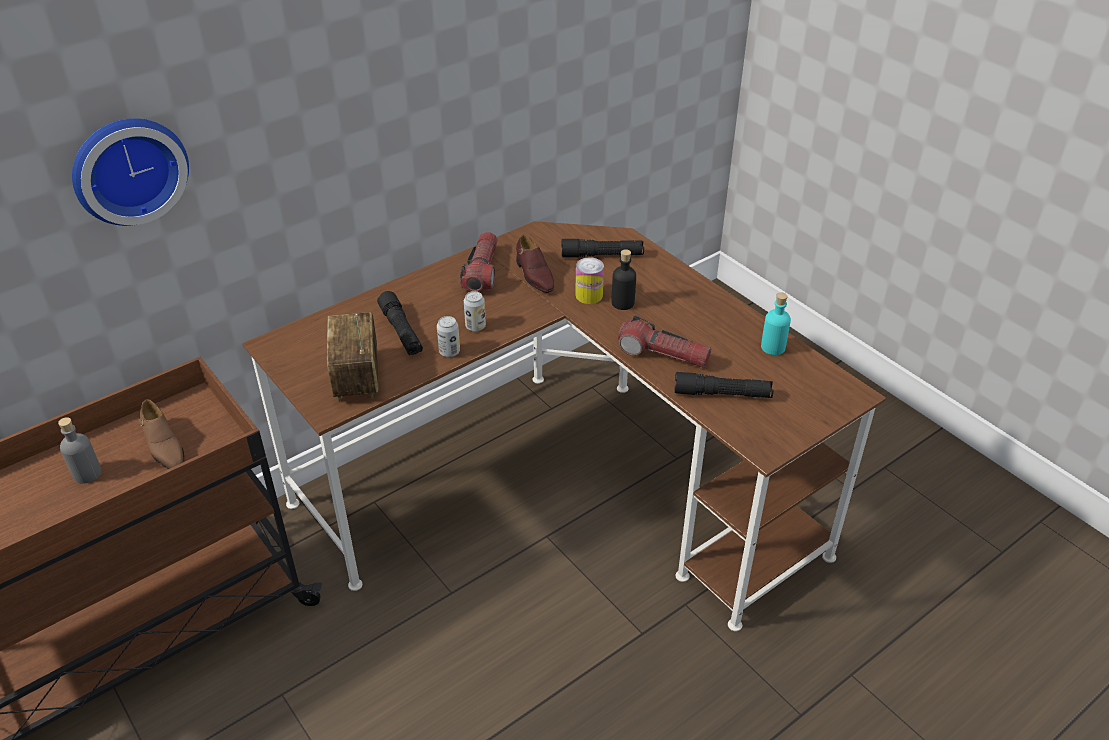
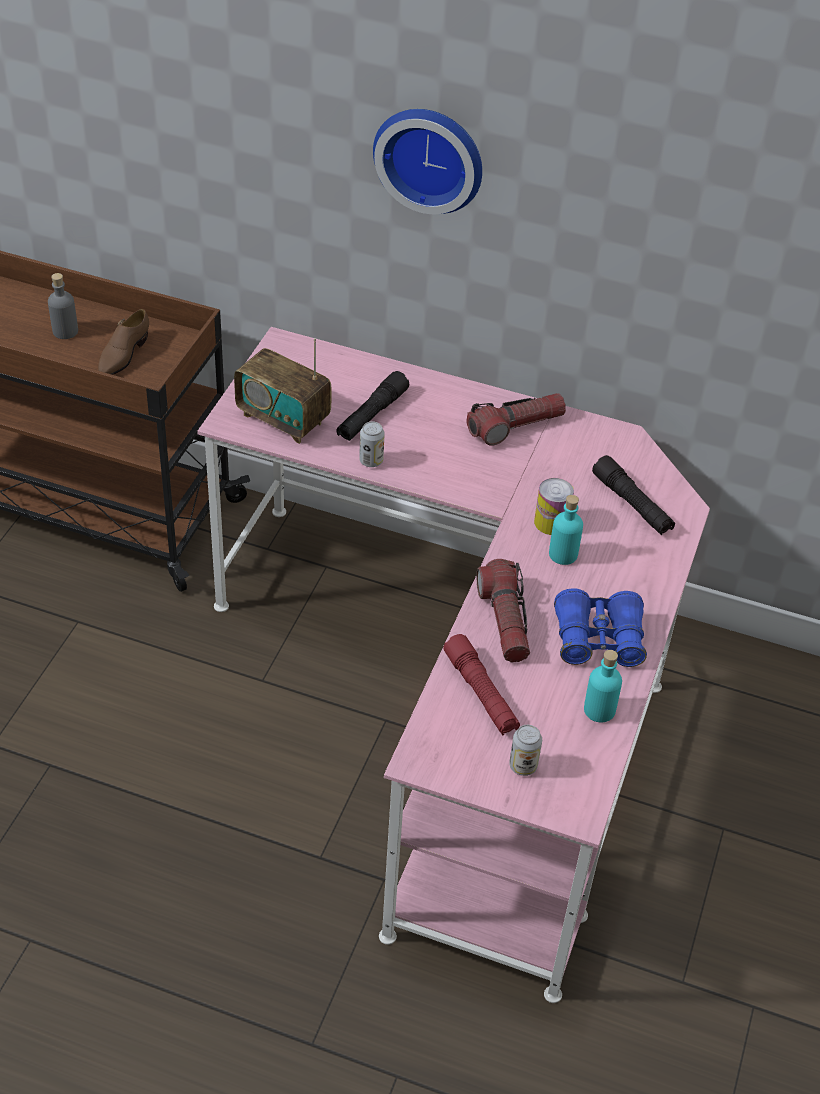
camera: 55 degrees right, 5 degrees up
(128, 168) = (213, 109): wall clock -> wall clock (431, 157)
(357, 378) = (283, 419): radio -> radio turned 105 degrees counterclockwise
(475, 326) = (424, 461): can -> can (523, 766)
(534, 275) = (545, 467): brown shoe -> none
(562, 484) = (465, 699): brown desk -> pink desk
(622, 303) = (563, 554): black bottle -> turquoise bottle
(711, 321) = (598, 639): none -> blue binoculars
(722, 394) = (481, 693): black flashlight -> red flashlight

